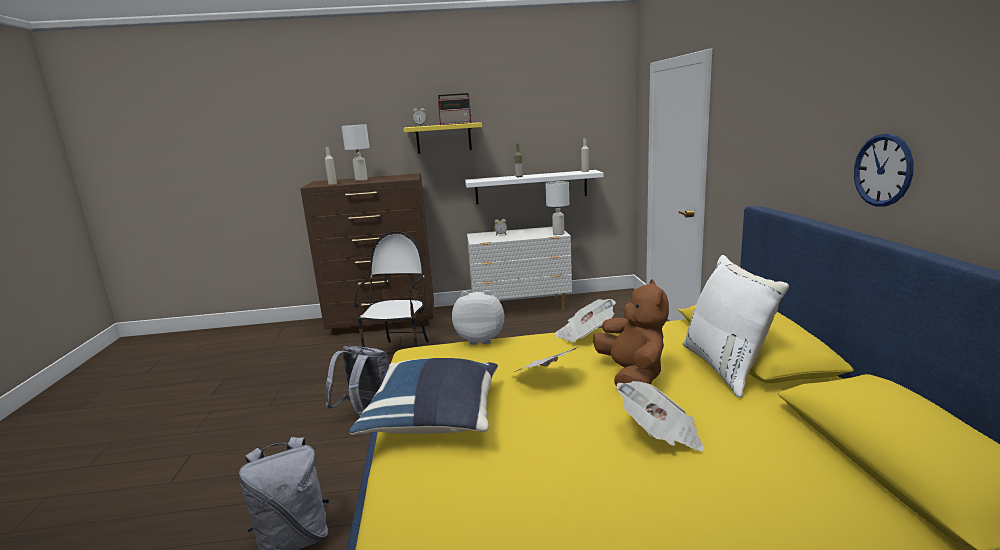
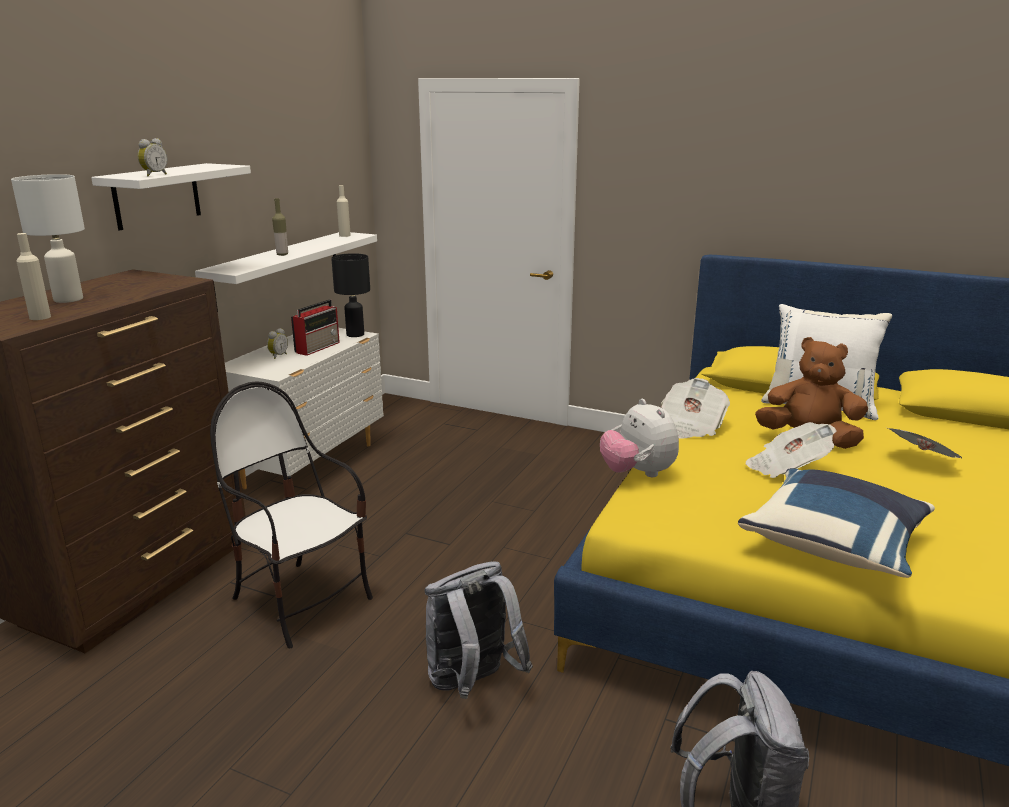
camera: 60 degrees left, 5 degrees up
(443, 138) = (157, 196): yellow shelf -> white shelf
(456, 123) = (201, 168): radio -> radio (318, 347)
(480, 339) = (637, 473): plush toy -> plush toy turned 60 degrees counterclockwise
(558, 233) = (354, 334): white table lamp -> black table lamp
(883, 170) = (862, 212): wall clock -> none

